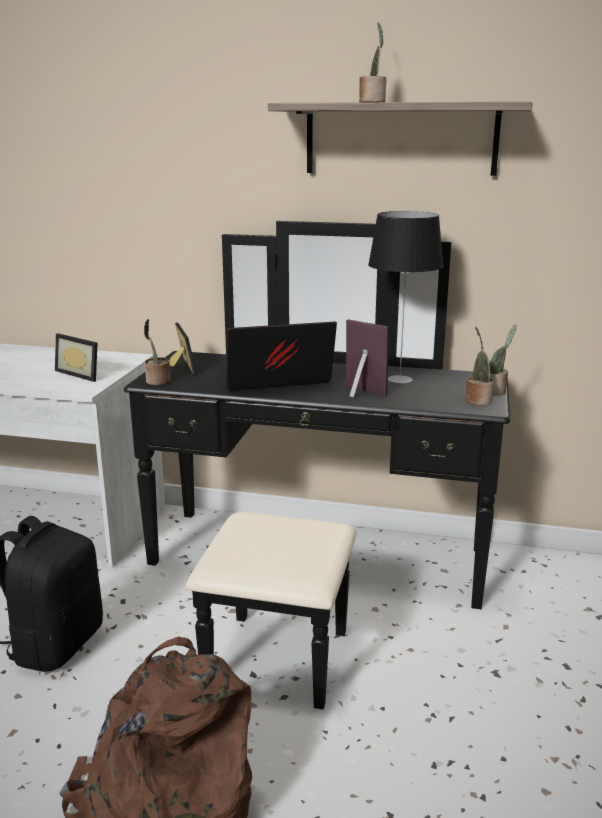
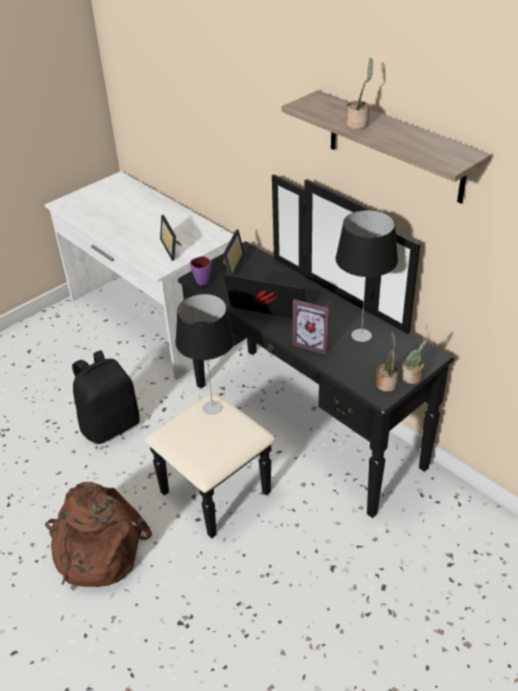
camera: 35 degrees right, 20 degrees up
(157, 382) = (200, 280): potted plant -> purple mug
(253, 520) = (211, 407): none -> table lamp
(359, 394) = (313, 343): picture frame -> picture frame turned 135 degrees clockwise

